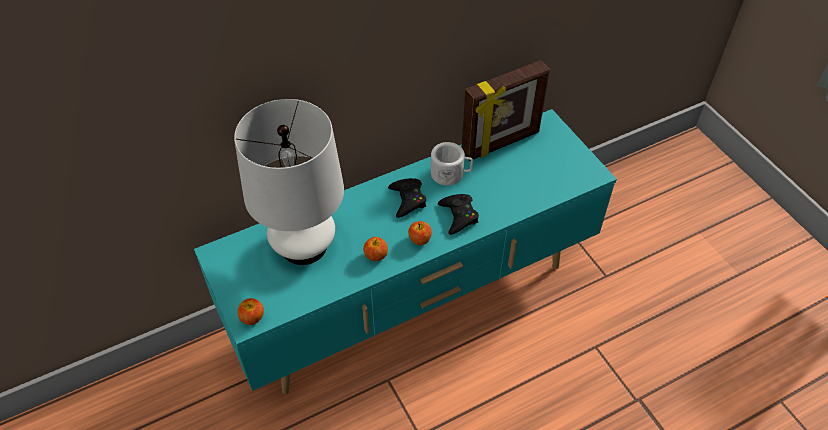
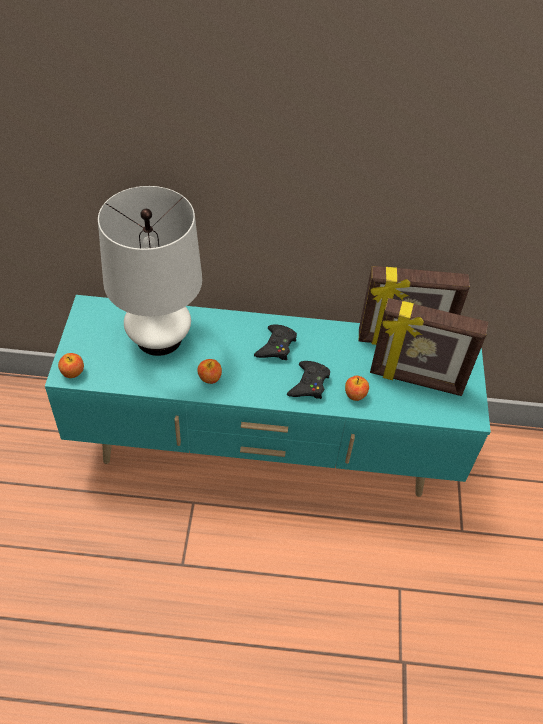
camera: 30 degrees right, 0 degrees up
(419, 239) = (258, 385): apple -> apple (355, 395)
(451, 174) = (333, 344): white mug -> none
(535, 169) = (416, 380): none -> picture frame

